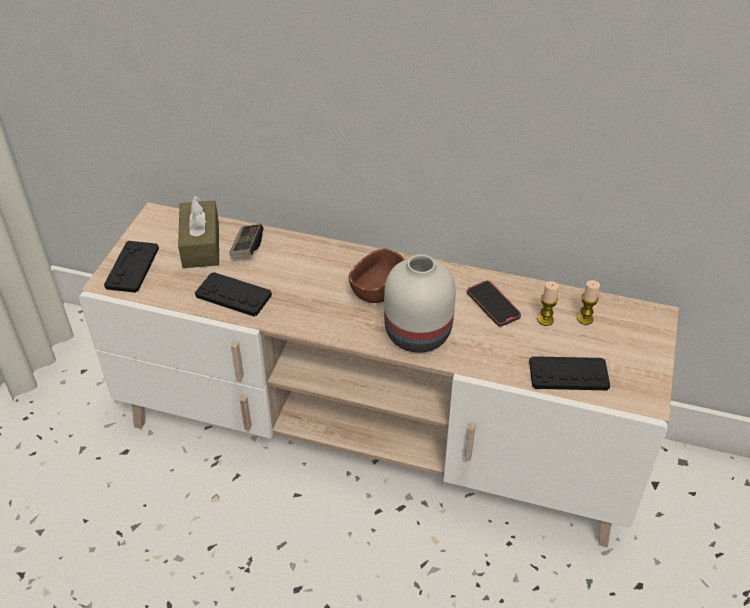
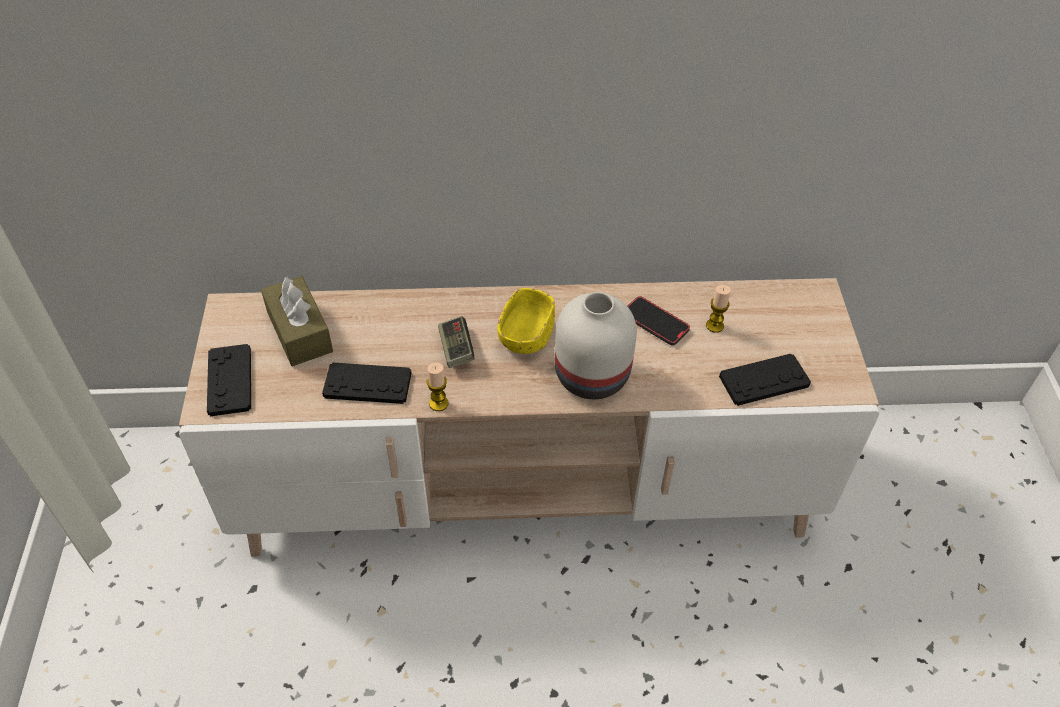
camera: 20 degrees left, 5 degrees up
(247, 248) = (356, 322): game controller -> game controller (456, 349)
(378, 289) = (526, 335): brown bowl -> yellow bowl
(585, 319) = (753, 314): candle -> candle (438, 403)

